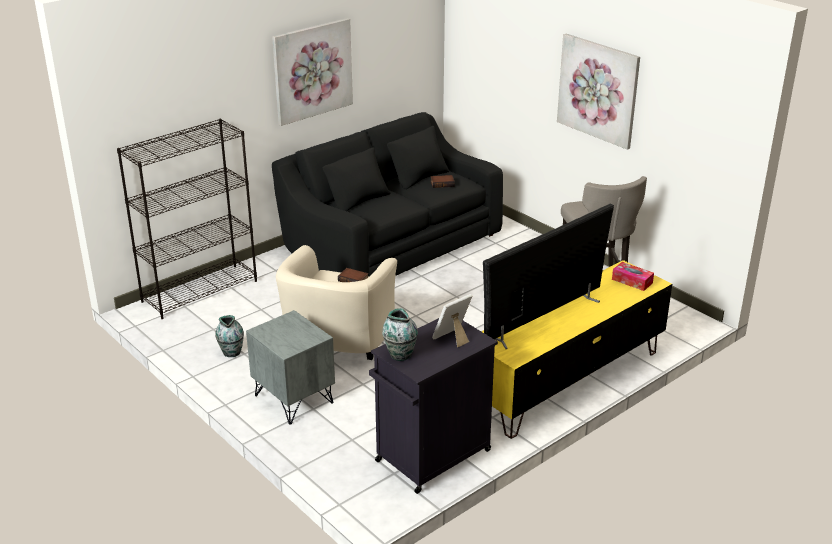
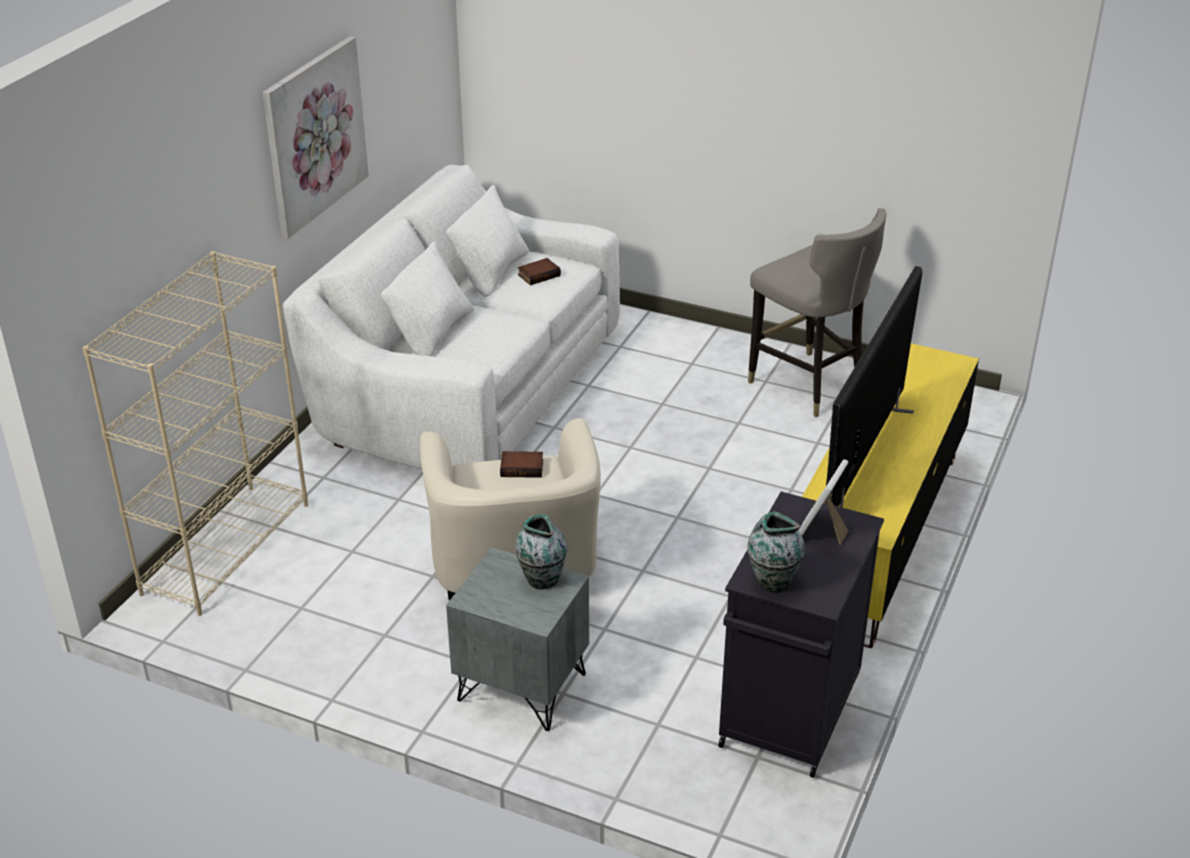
camera: 25 degrees left, 5 degrees up
(200, 291) = (227, 547): black bookcase -> beige bookcase
(231, 352) = (362, 638): vase -> vase (542, 578)
(391, 242) = (468, 383): black sofa -> white sofa
(598, 90) = (768, 89): picture -> none
(632, 281) = (927, 368): tissue box -> none

